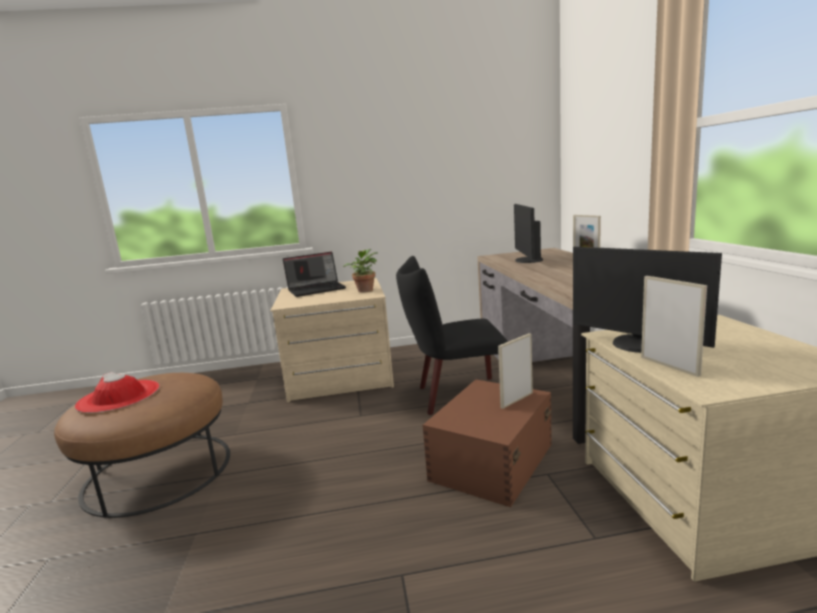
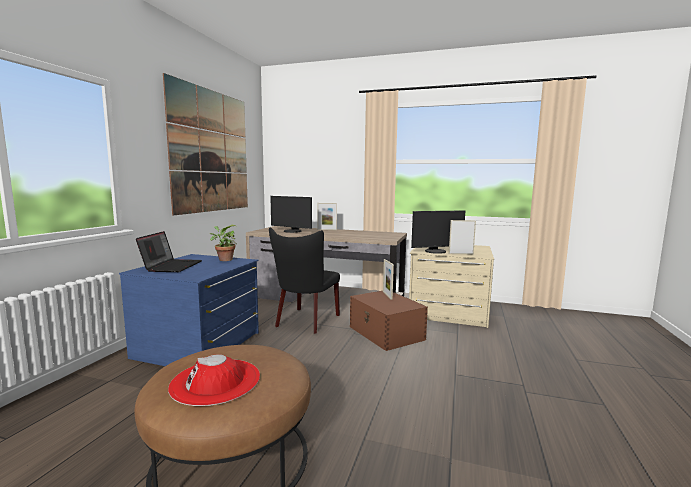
camera: 65 degrees left, 5 degrees down
(340, 377) = (200, 345): beige dresser -> blue dresser
(436, 150) = (211, 151): none -> picture

